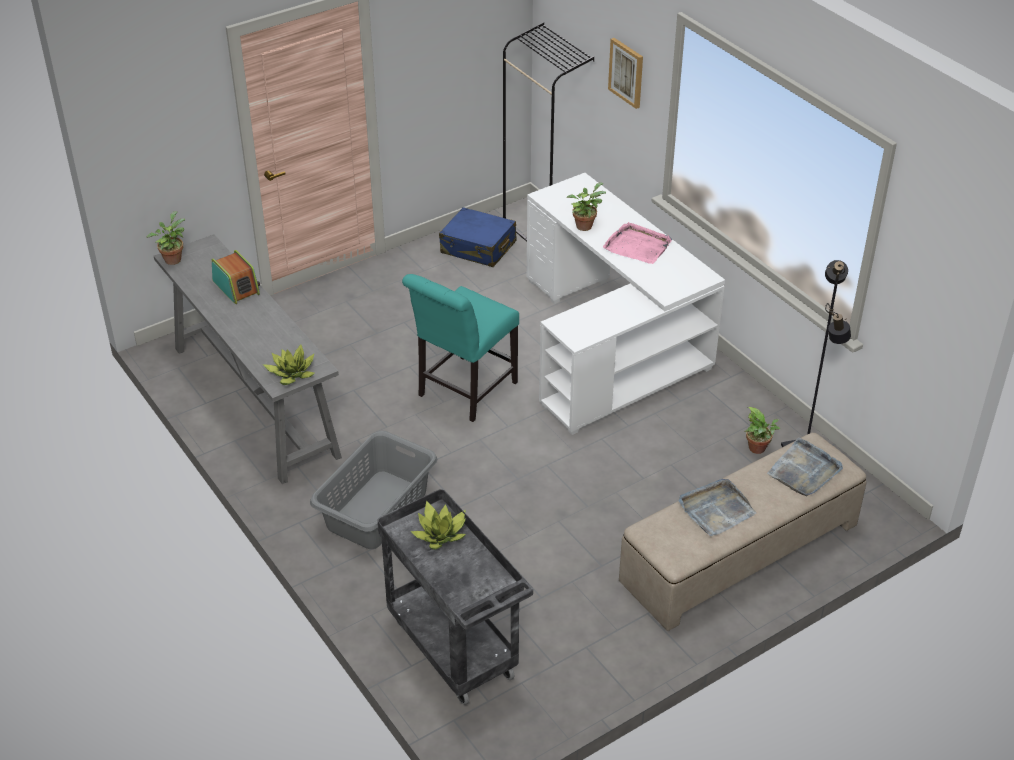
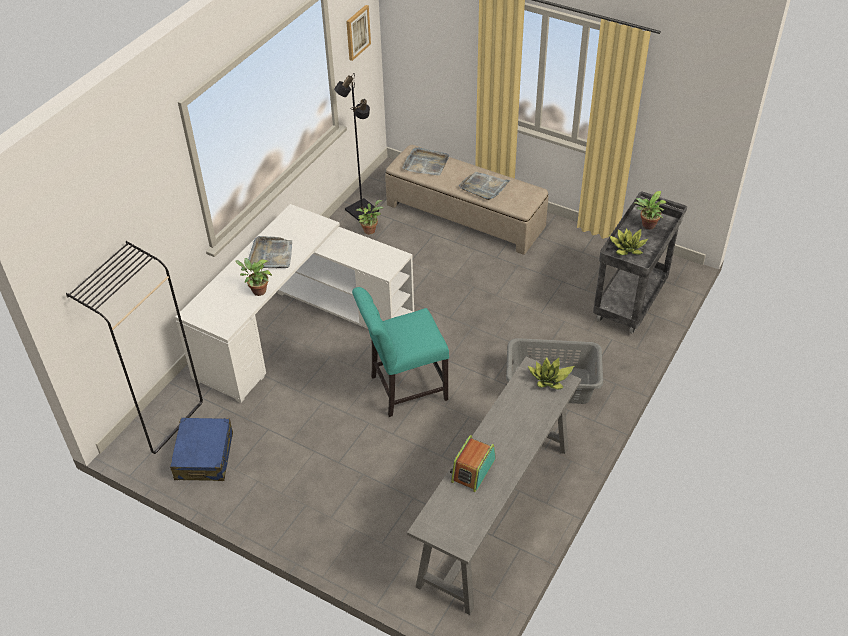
camera: 115 degrees left, 5 degrees up
(172, 258) = (463, 542): potted plant -> potted plant (647, 226)
(463, 392) = (403, 389): turquoise chair -> turquoise chair turned 150 degrees clockwise
(626, 72) = (154, 209): picture -> picture (357, 32)
(637, 246) = (271, 255): pink tray -> grey tray

